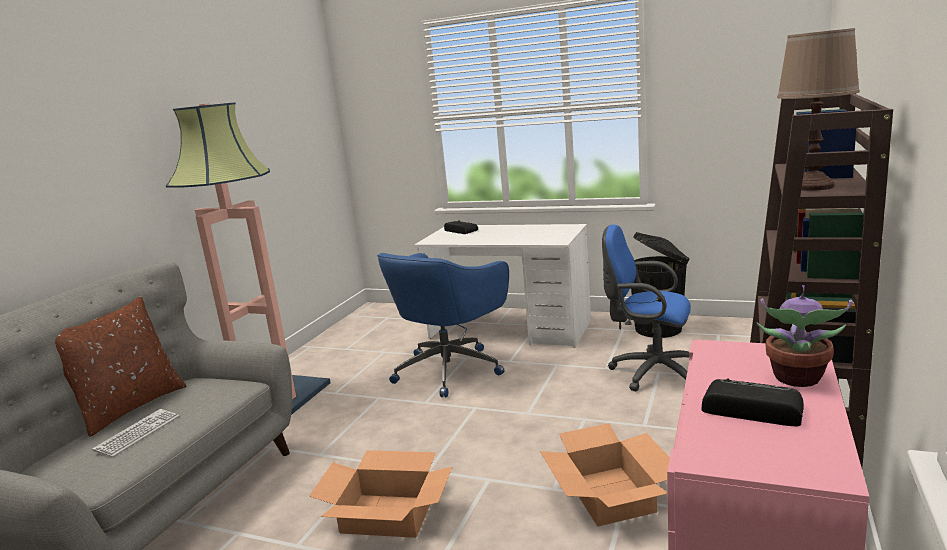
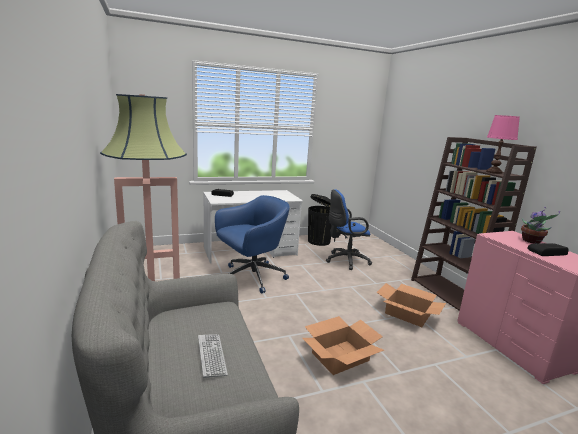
camera: 45 degrees left, 0 degrees up
(129, 407) = (155, 344): brown pillow -> none
(450, 369) = (251, 277): blue office chair -> blue office chair turned 120 degrees counterclockwise
(811, 186) = (493, 172): brown table lamp -> pink table lamp

